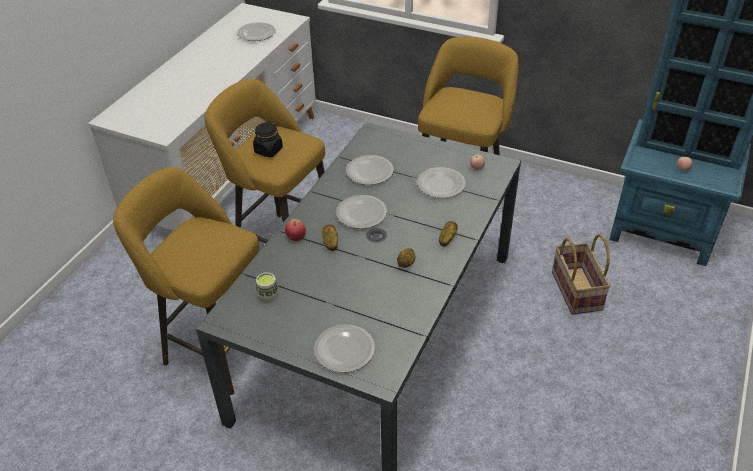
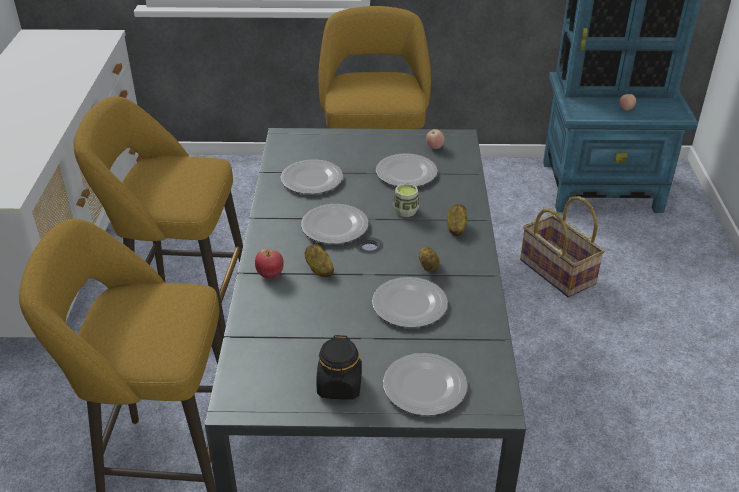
camera: 25 degrees left, 5 degrees down
(257, 33) = (65, 58): plate -> plate (410, 305)
(268, 150) = (166, 184): black jar -> black jar (339, 386)
(268, 294) = (279, 352): cup -> cup (406, 211)

